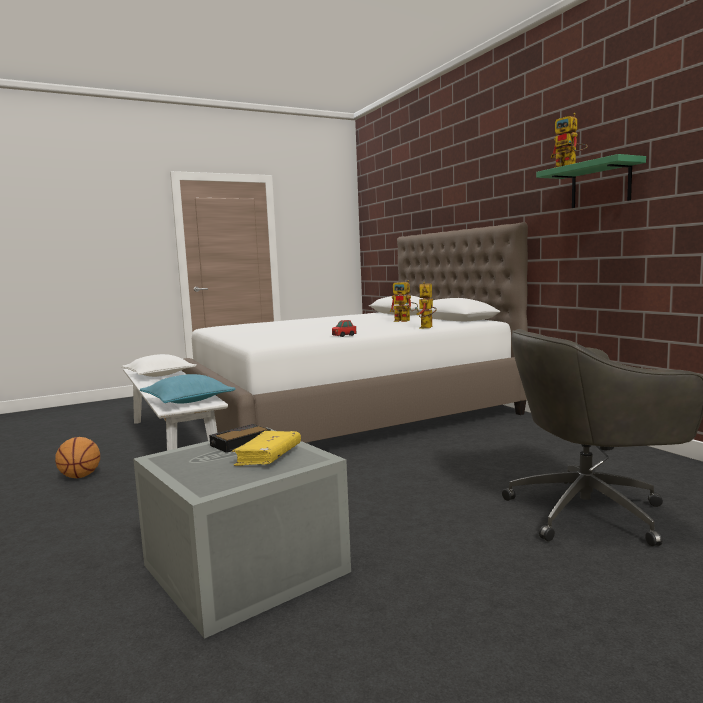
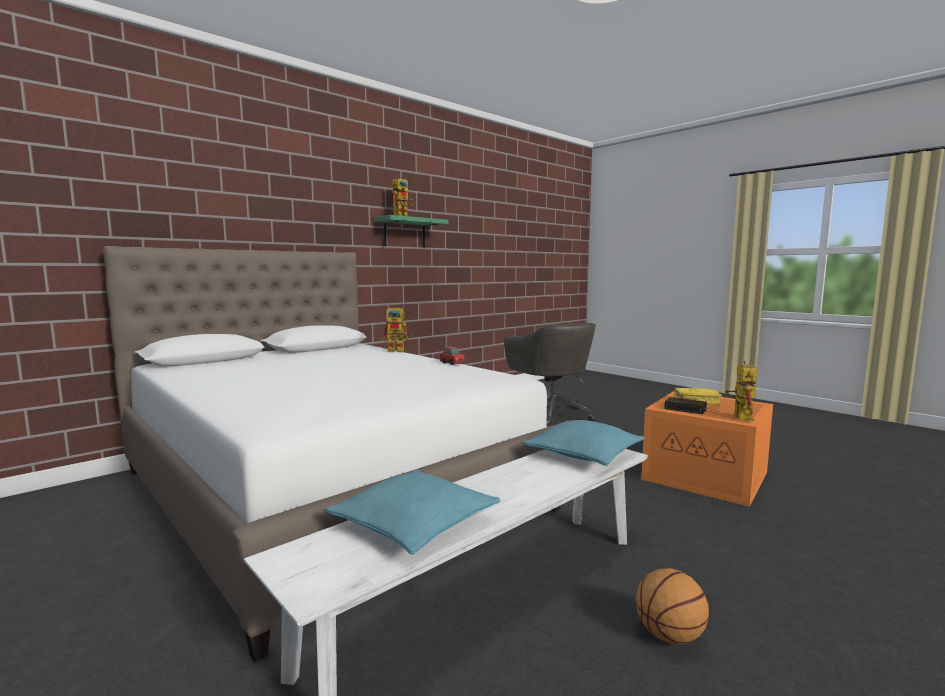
camera: 105 degrees left, 0 degrees up
(159, 375) = (414, 523): white pillow -> turquoise pillow
(244, 570) = (707, 476): grey storage box -> orange storage box
(405, 321) = (319, 356): toy robot -> toy robot (739, 416)

